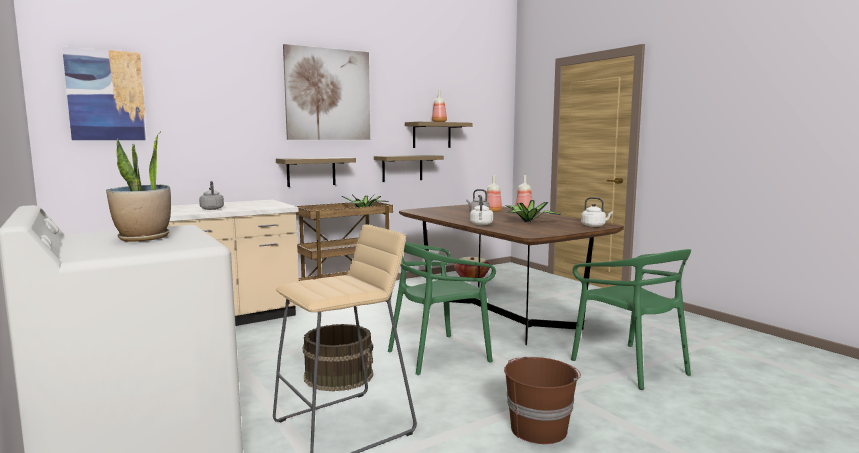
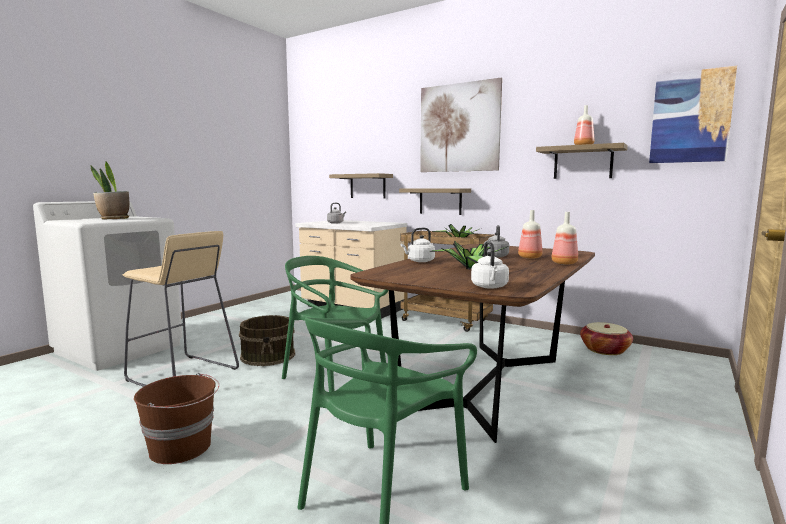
camera: 65 degrees right, 0 degrees up
(106, 95) = (319, 146): picture -> picture (690, 117)
(402, 168) = (538, 202): shelf -> shelf (367, 186)

